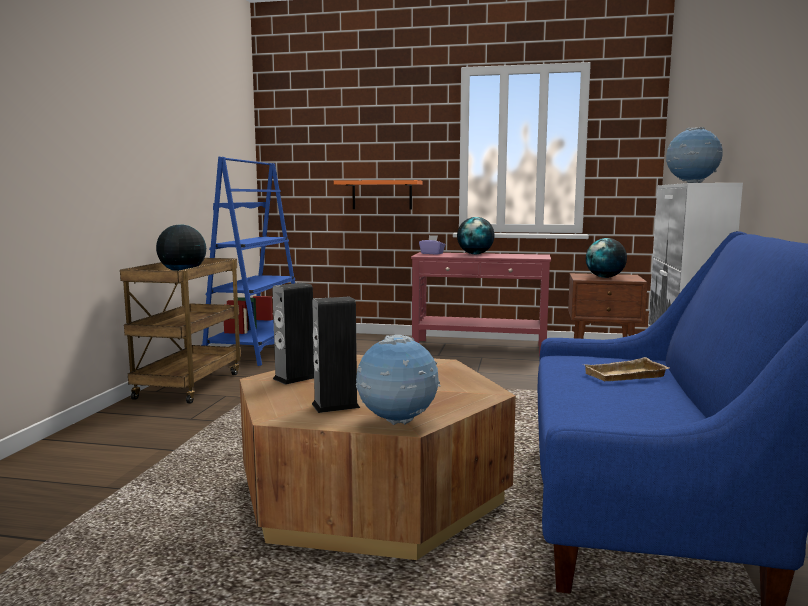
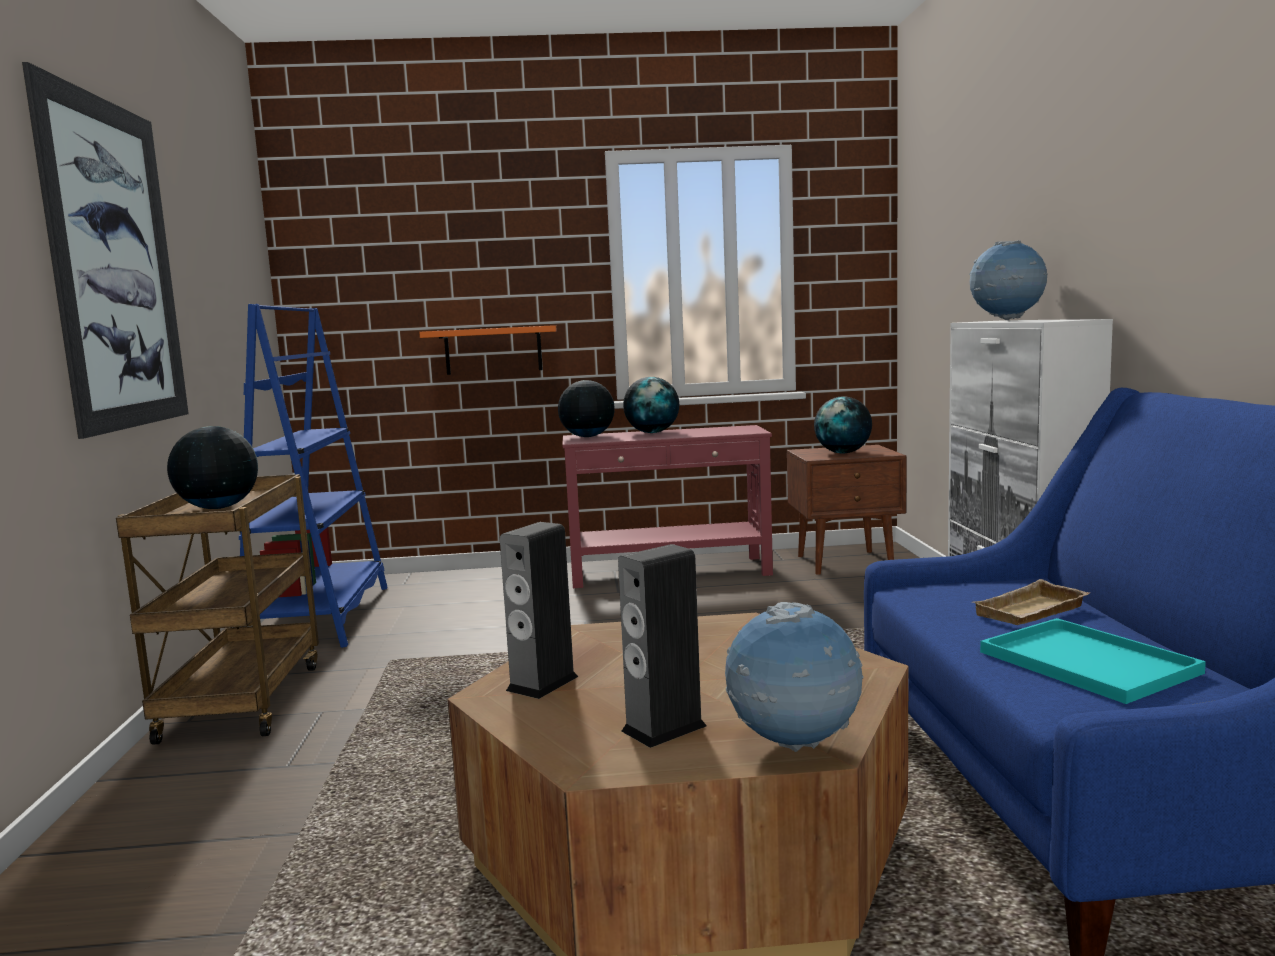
camera: 15 degrees left, 0 degrees up
(138, 130) = (115, 265): none -> picture
(432, 253) = (587, 437): purple tissue box -> globe
(627, 405) = (1092, 663): none -> turquoise tray

